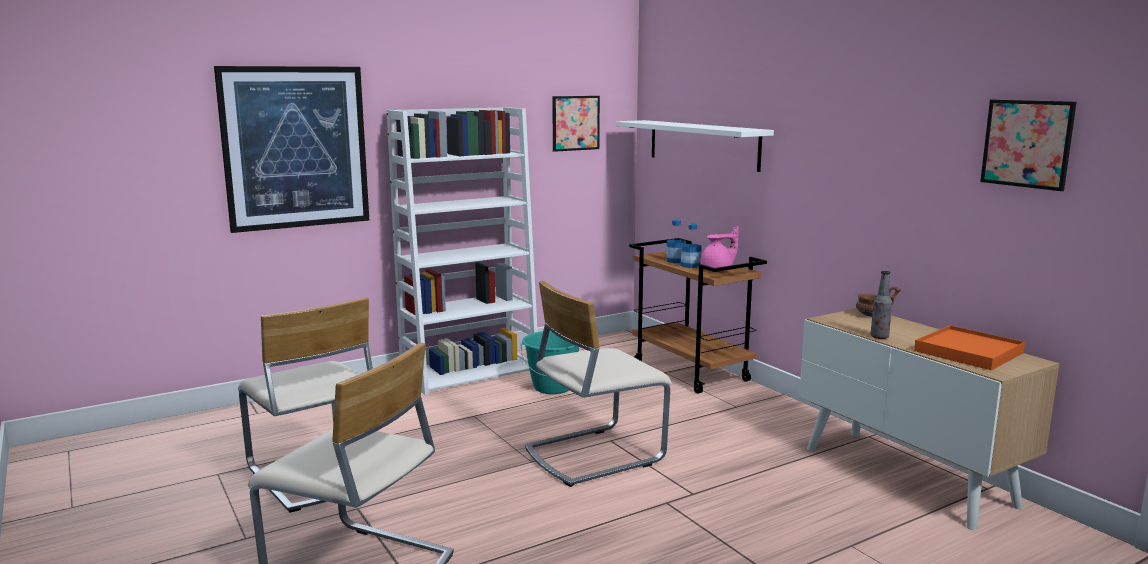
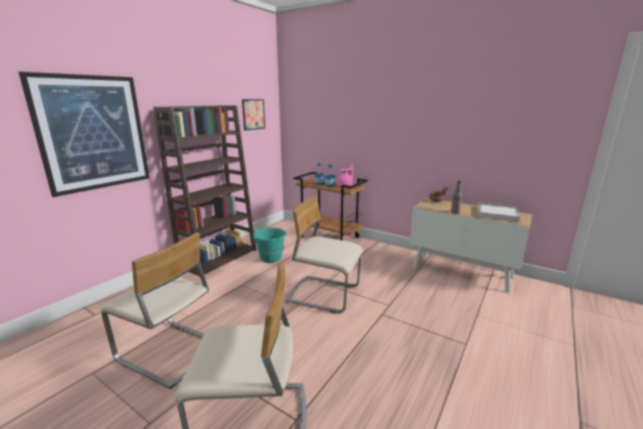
camera: 25 degrees left, 5 degrees up
(471, 372) = (219, 257): white bookcase -> brown bookcase
(593, 454) = (324, 294): beige chair -> beige chair turned 75 degrees clockwise
(702, 144) = (324, 123): white shelf -> none
(969, 352) = (496, 214): orange tray -> white tray
(1027, 143) = (515, 116): picture -> none

